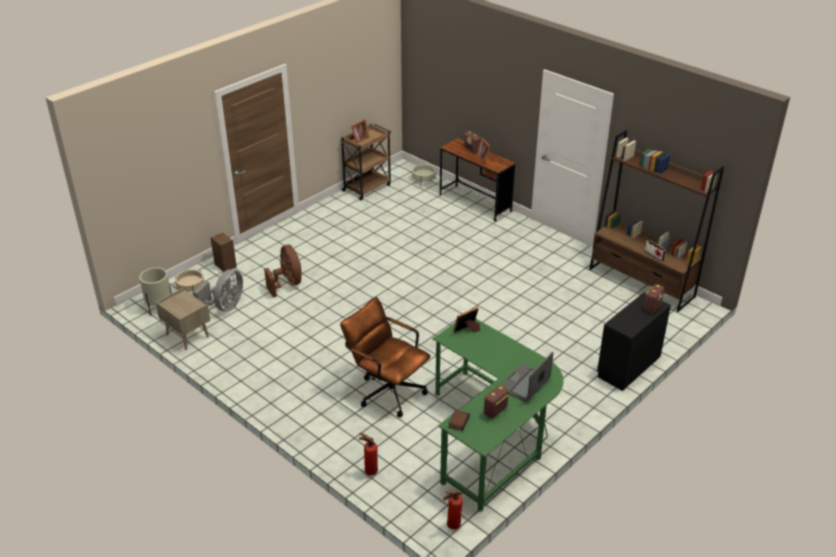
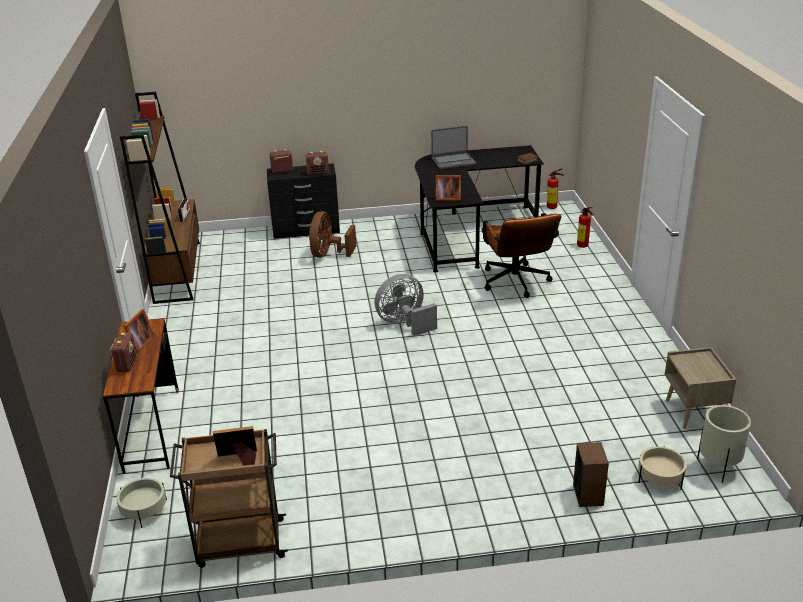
camera: 140 degrees left, 5 degrees down
(225, 306) = (624, 429): grey fan -> grey fan (405, 323)
(287, 283) = (521, 425): brown fan -> brown fan (328, 254)
(493, 435) = (467, 232): green desk -> black desk
(495, 411) = (494, 157): radio -> radio (318, 173)

